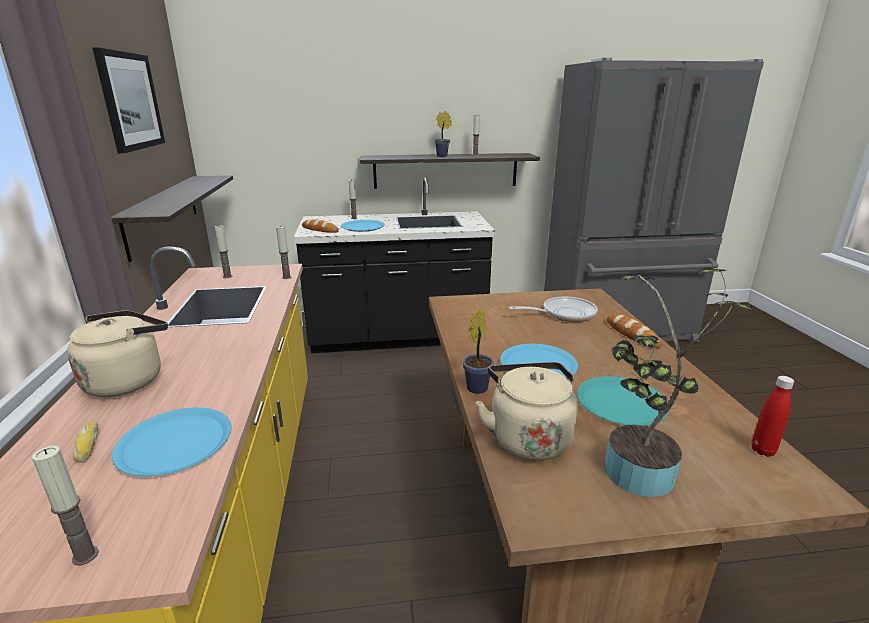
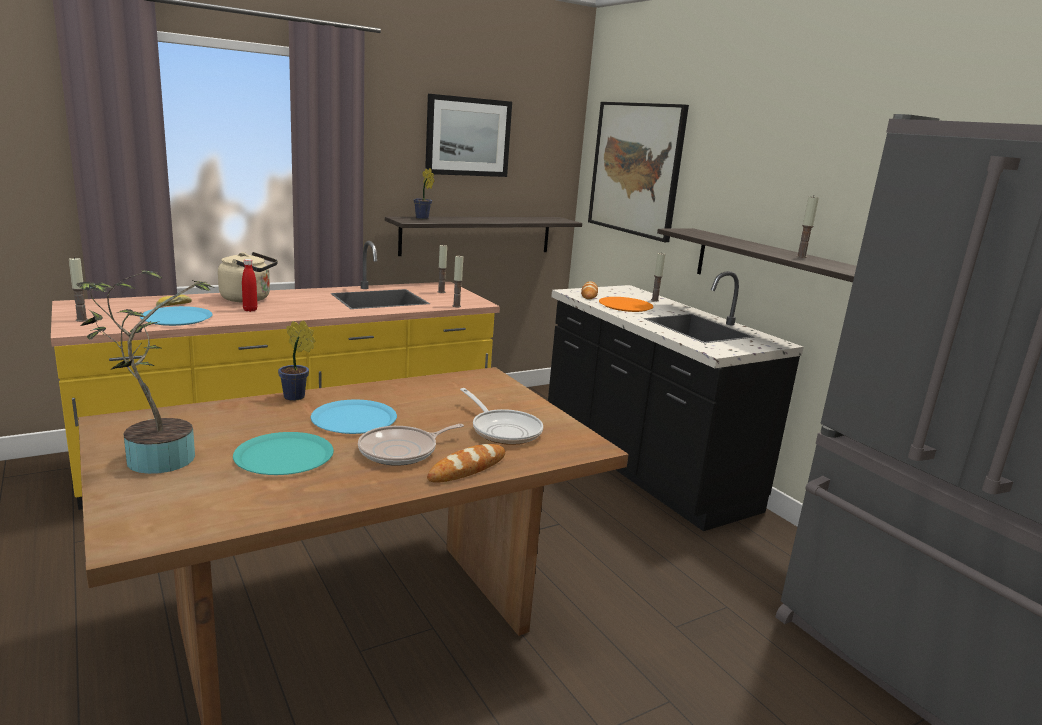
camera: 65 degrees right, 5 degrees down
(276, 116) = (636, 169): none -> picture
(363, 226) = (625, 305): blue plate -> orange plate
(443, 156) = (758, 247): potted plant -> potted plant (423, 218)
(527, 437) = (215, 417): beige kettle -> none
(605, 352) = (402, 451): none -> frying pan
(762, 450) = (196, 523): red bottle -> red bottle (250, 310)

